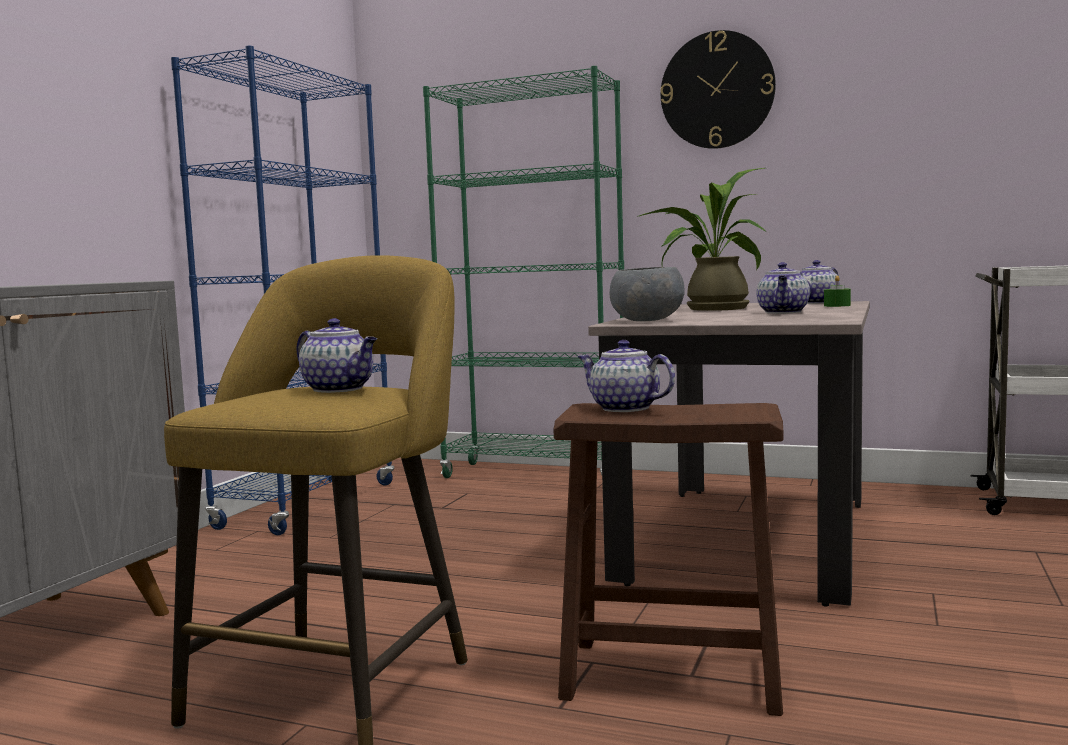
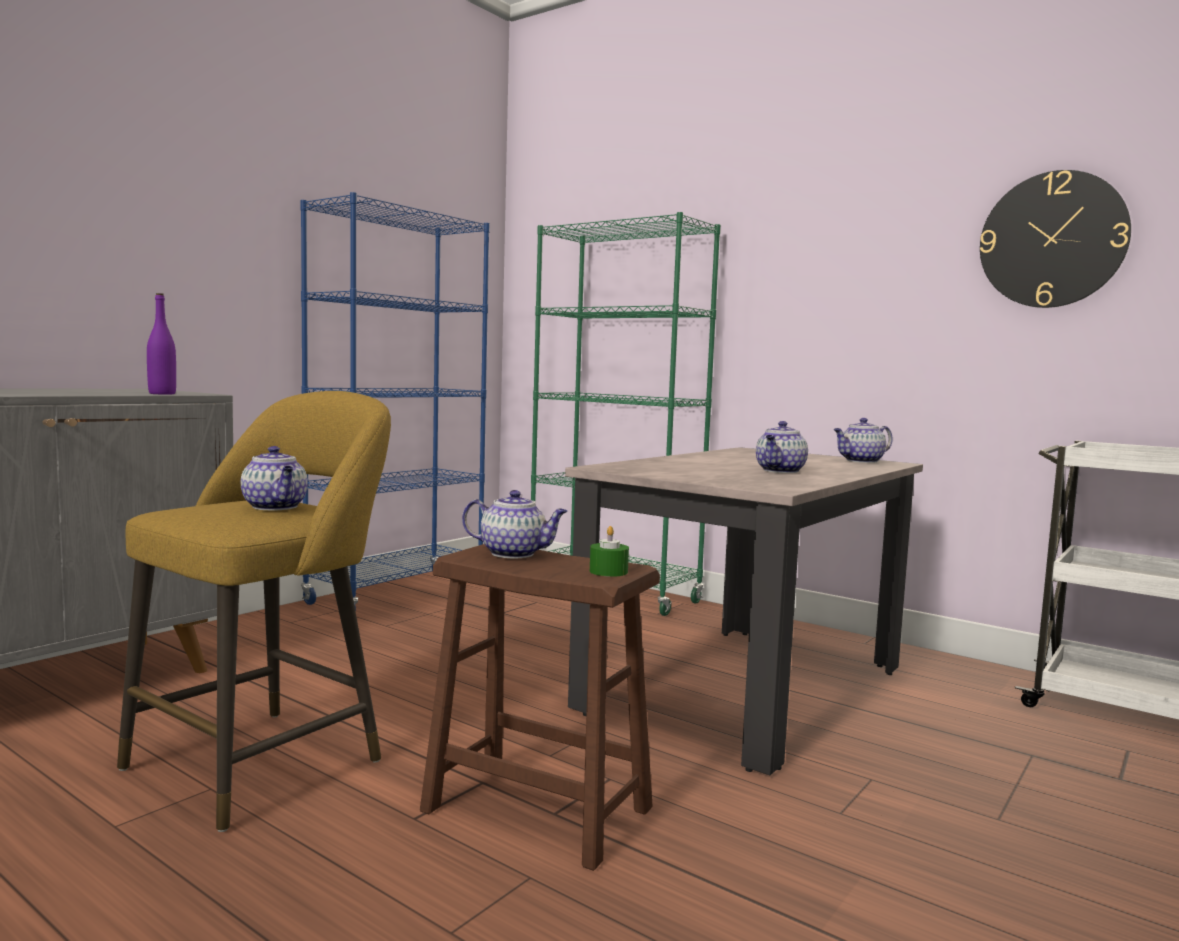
camera: 15 degrees right, 0 degrees up
(99, 282) = (162, 394): none -> purple bottle
(623, 408) = (515, 553): teapot -> teapot turned 135 degrees clockwise
(645, 320) = (630, 466): grey bowl -> none
(709, 309) = (737, 458): potted plant -> none
(717, 90) = (811, 237): wall clock -> wall clock (1052, 240)
(837, 305) = (863, 467): green candle -> green candle (608, 571)

